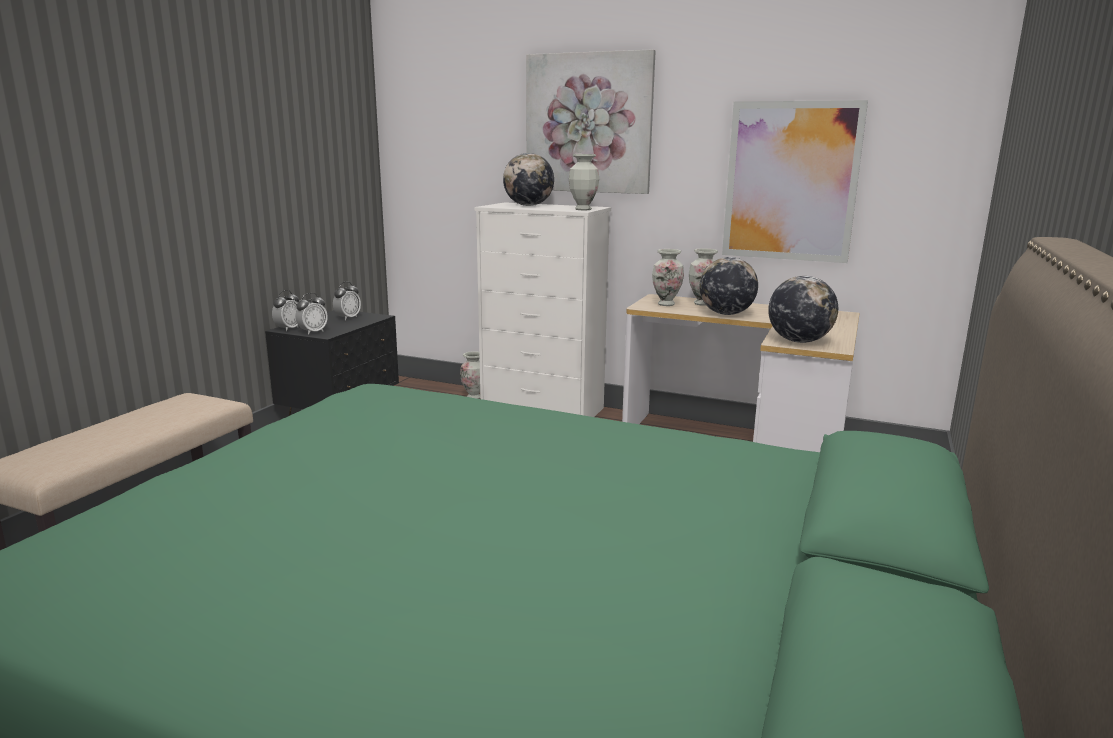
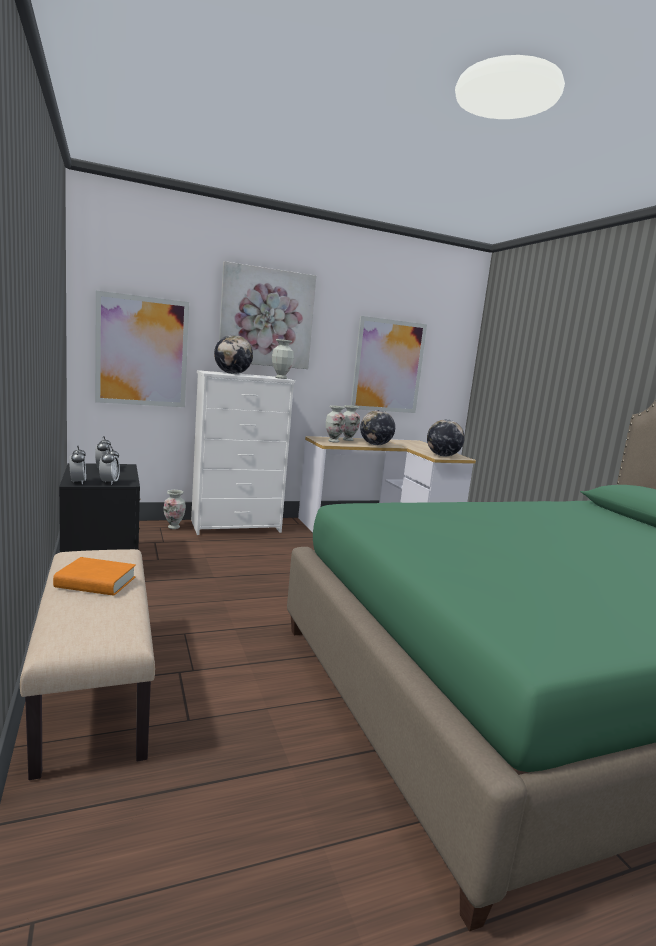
camera: 45 degrees left, 5 degrees down
(133, 422) = (95, 582): none -> orange book
(447, 182) = (142, 351): none -> picture

